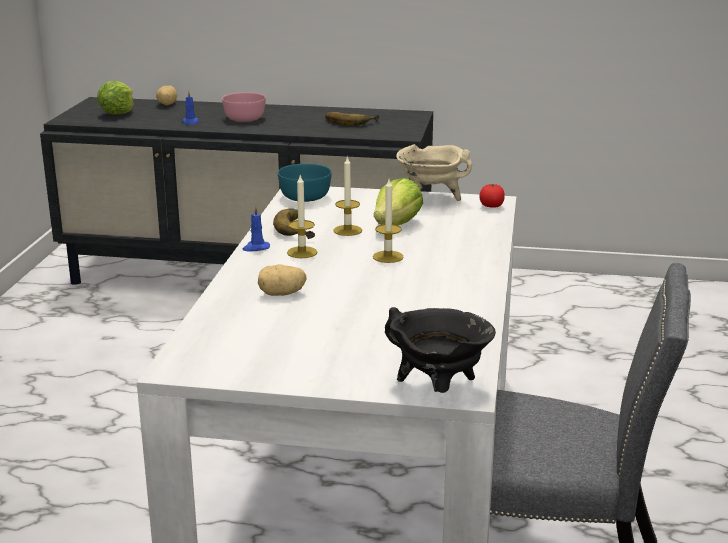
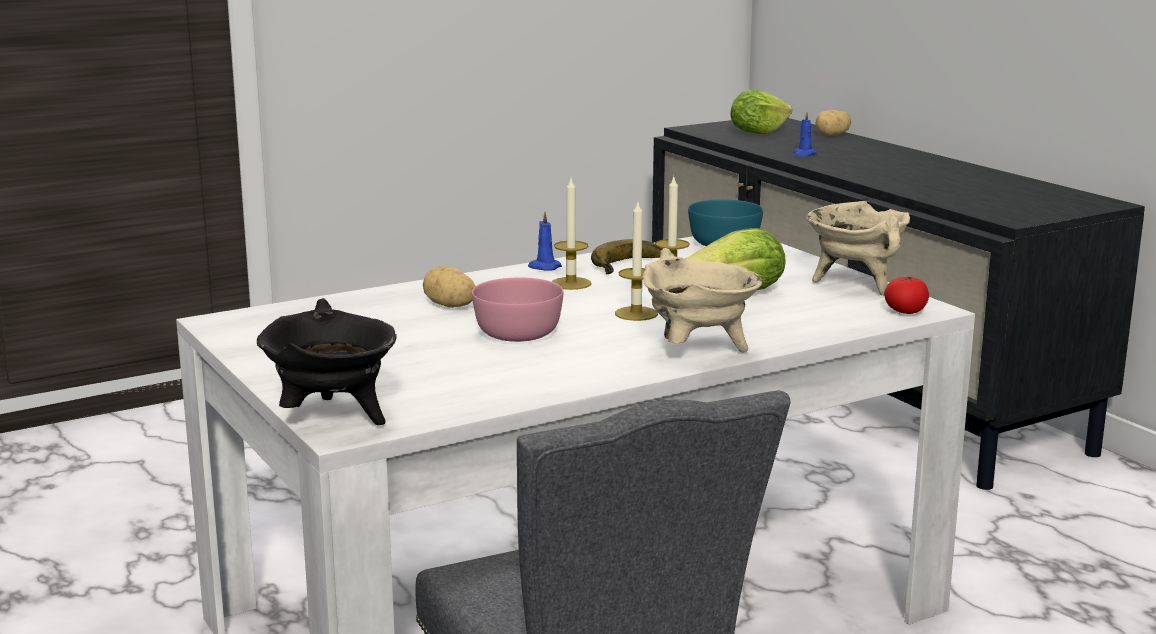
camera: 50 degrees right, 5 degrees down
(244, 118) = (872, 163): pink bowl -> pink bowl (517, 333)
(350, 121) = (991, 191): banana -> none
(476, 266) = (697, 352): none -> beige cooking pot

